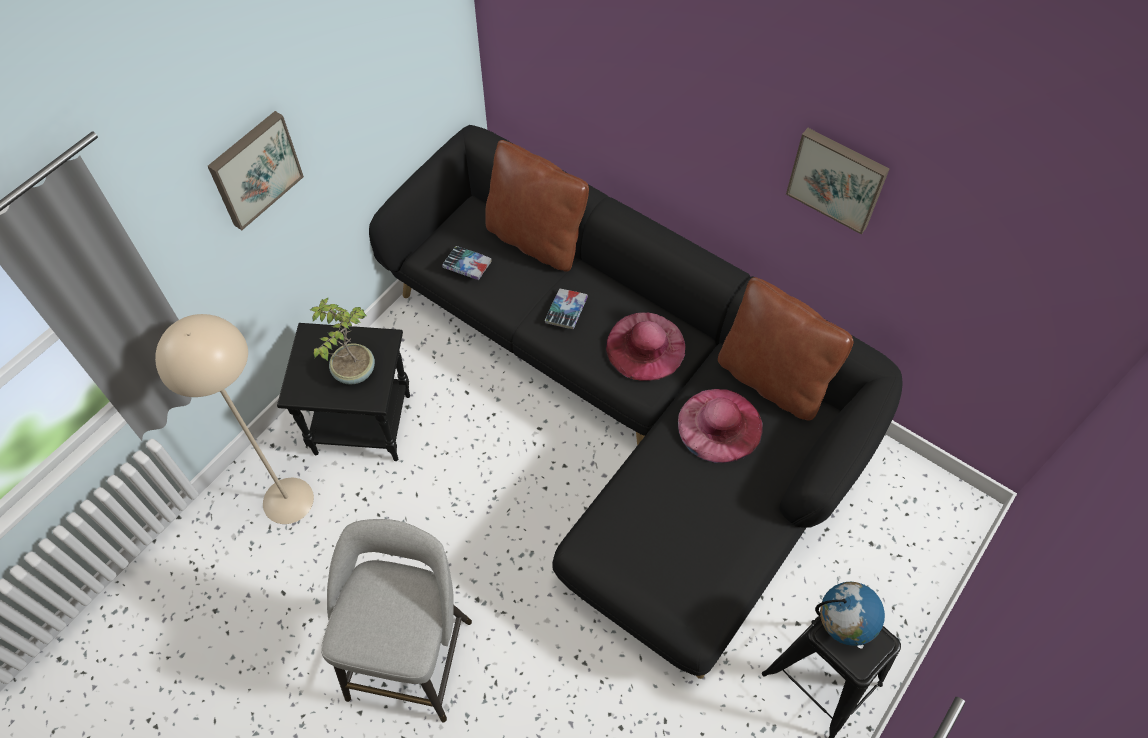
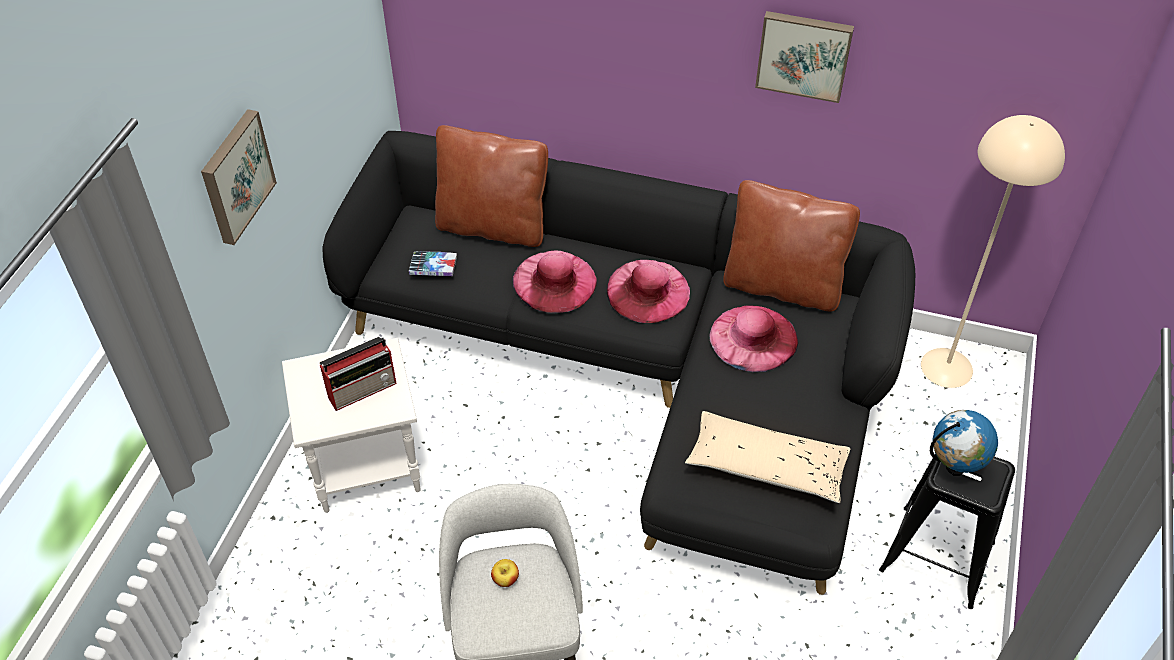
camera: 20 degrees left, 10 degrees down
(288, 500) = (316, 566): beige floor lamp -> beige floor lamp (947, 367)
(353, 371) = (363, 389): potted plant -> radio
(364, 423) = (367, 466): black side table -> white side table
(387, 598) = (505, 579): none -> apple
(566, 311) = (554, 281): book -> pink hat
(675, 558) = (766, 466): none -> beige pillow

